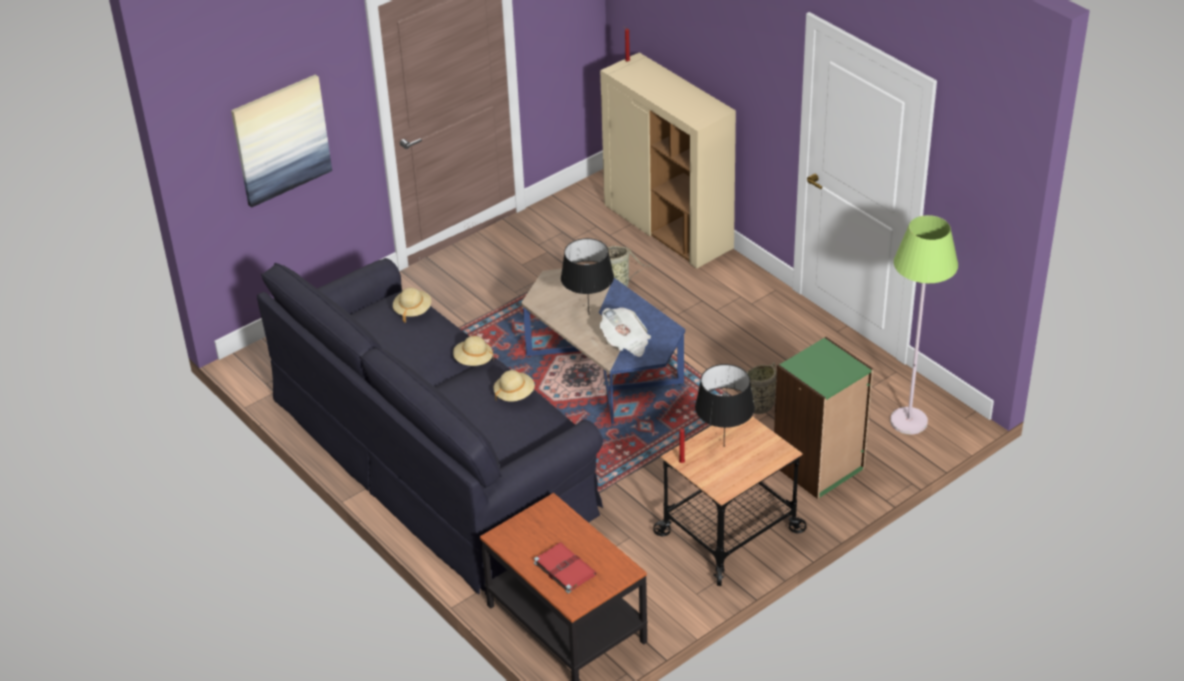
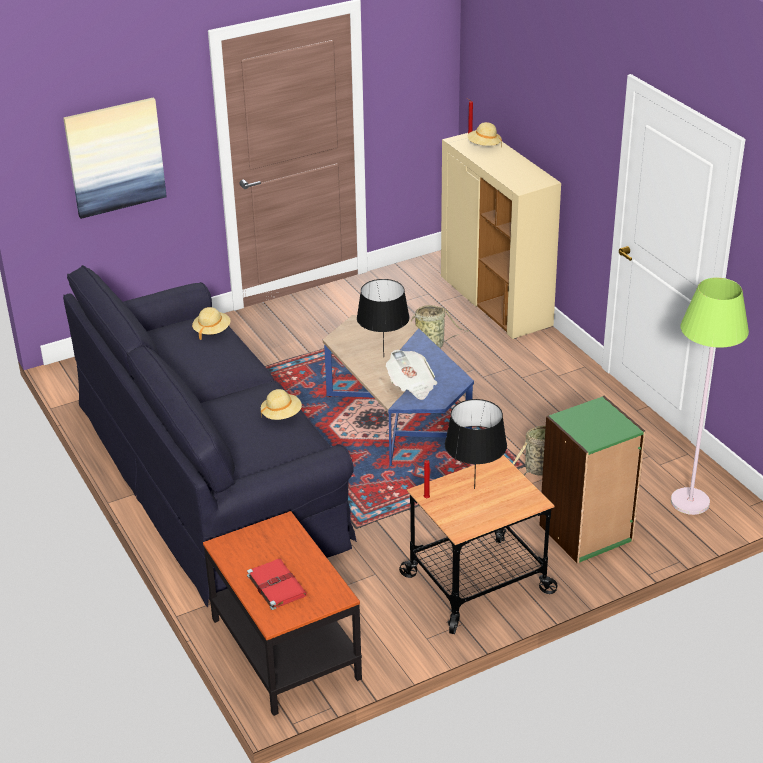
camera: 10 degrees right, 5 degrees down
(473, 360) = (254, 381): beige hat -> beige hat (484, 146)

